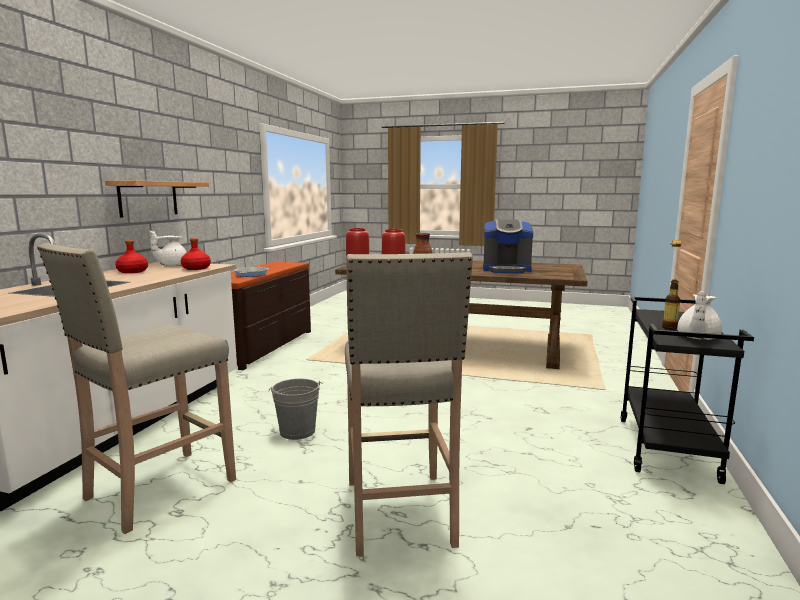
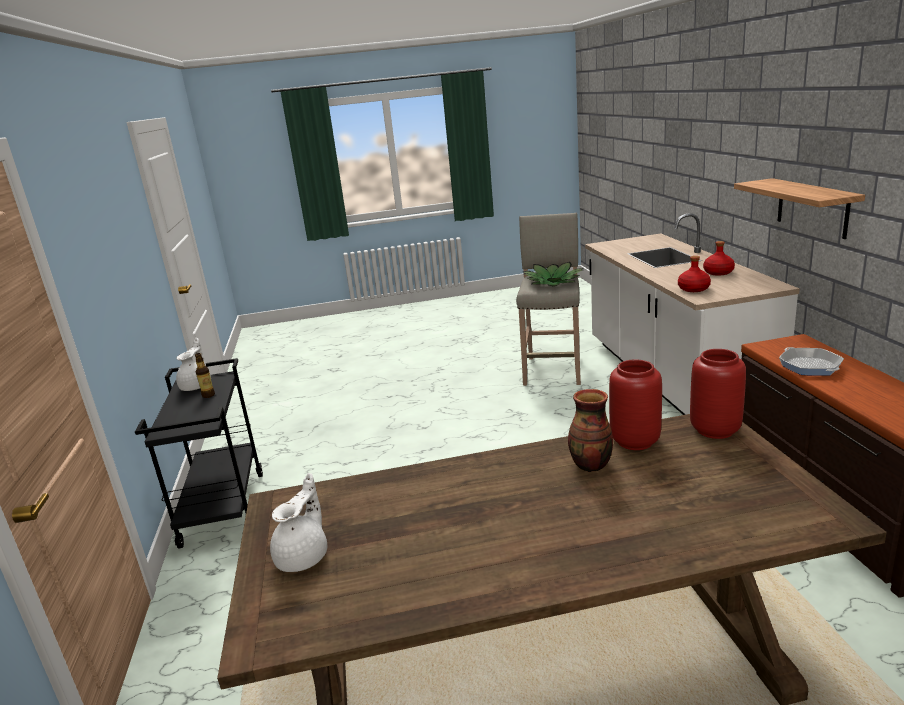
camera: 155 degrees right, 10 degrees up
(153, 336) = (553, 282): none -> potted plant
(172, 266) = (737, 286): white teapot -> white teapot (304, 556)
(297, 431) = (539, 419): grey bucket -> none
(399, 514) = (412, 402): beige stool -> none
(506, 270) = (416, 514): coffee machine -> none

